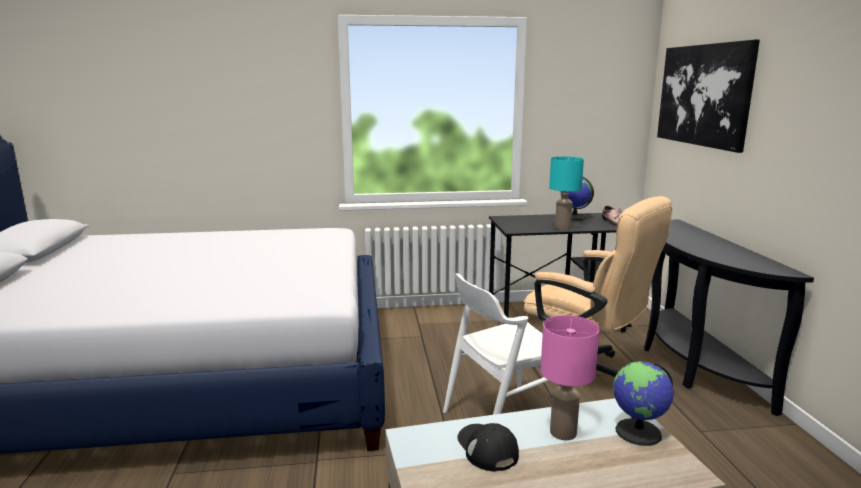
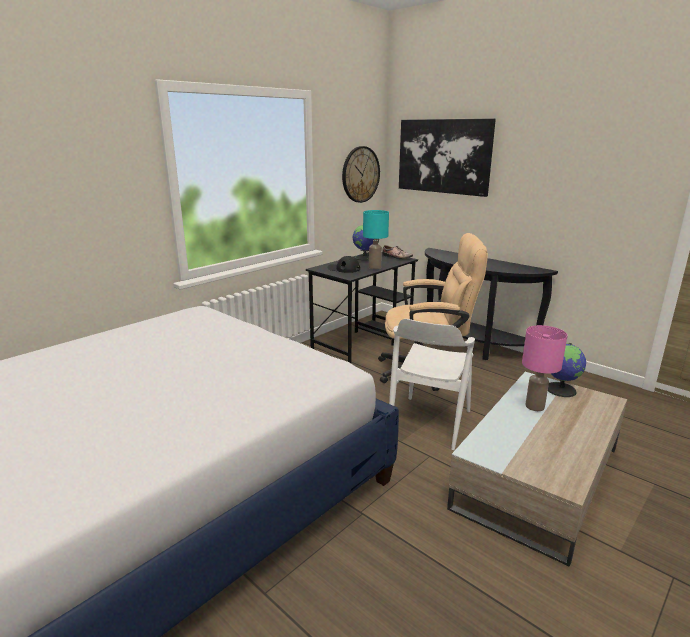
camera: 40 degrees left, 5 degrees up
(487, 448) = (520, 435): black cap -> black cap (343, 269)
(603, 116) = (360, 174): none -> wall clock

